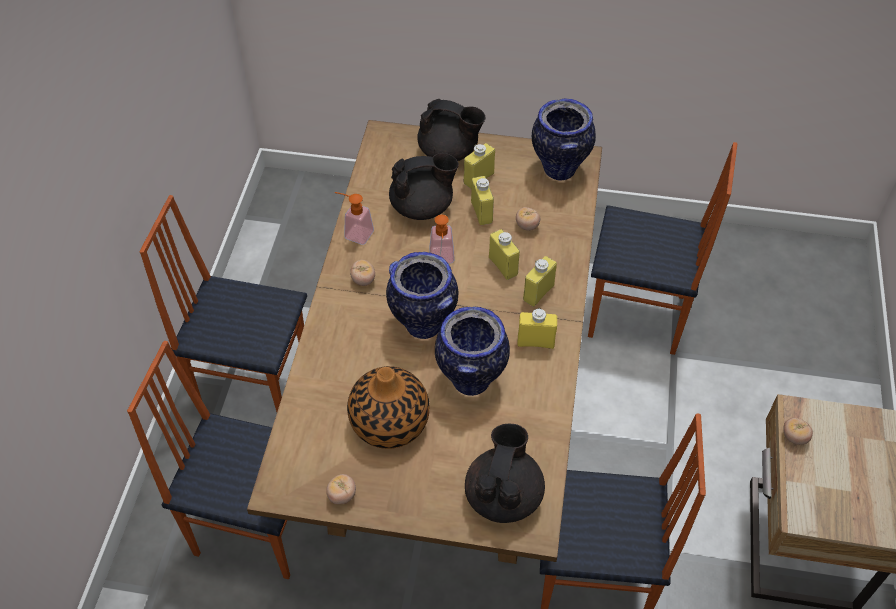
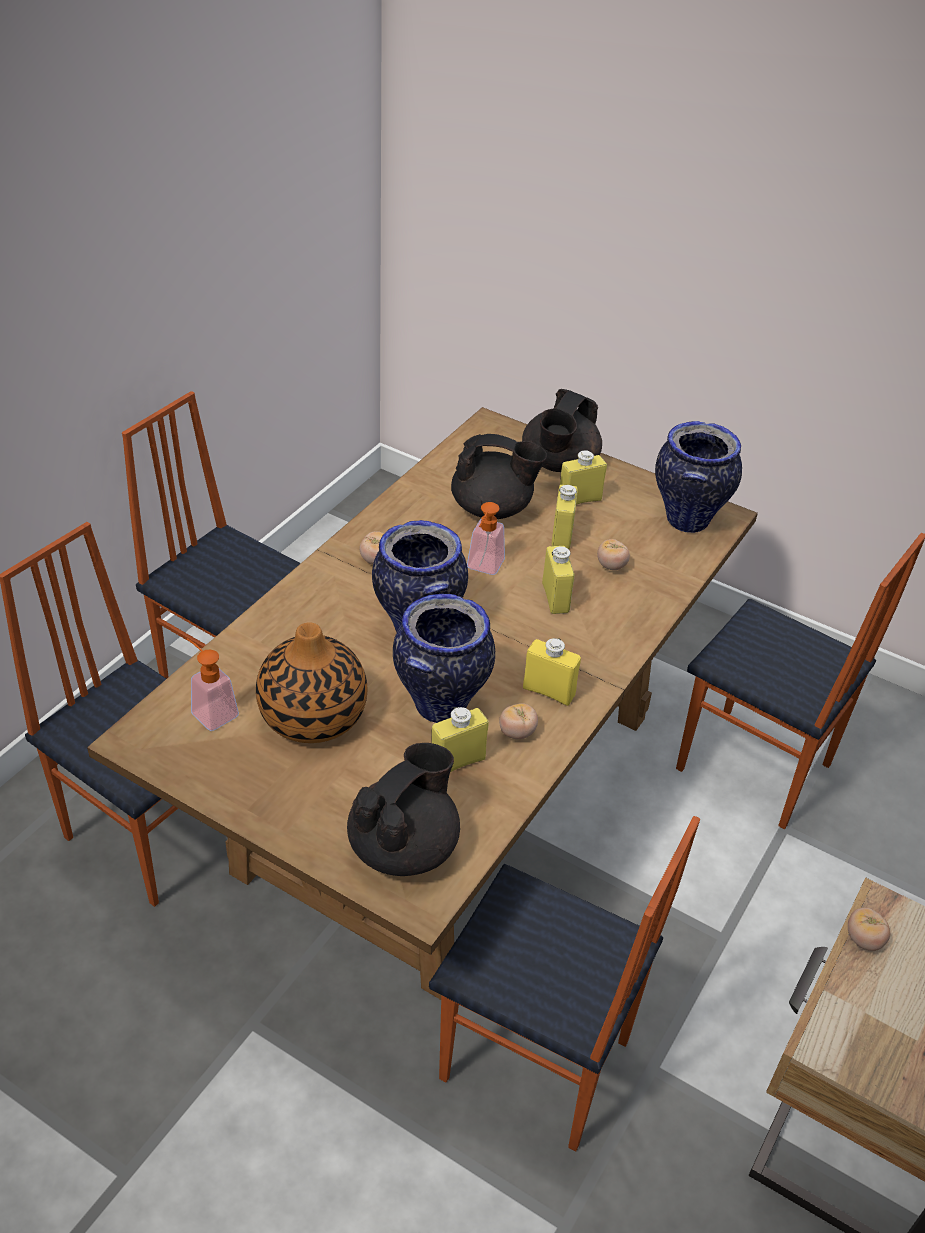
camera: 20 degrees right, 10 degrees down
(342, 495) = (205, 773): tomato -> tomato (517, 732)
(354, 233) = (395, 510): soap dispenser -> soap dispenser (210, 710)
(449, 152) = (559, 464): black teapot -> black teapot turned 75 degrees clockwise
(538, 293) = (584, 640): yellow bottle -> yellow bottle (457, 761)

